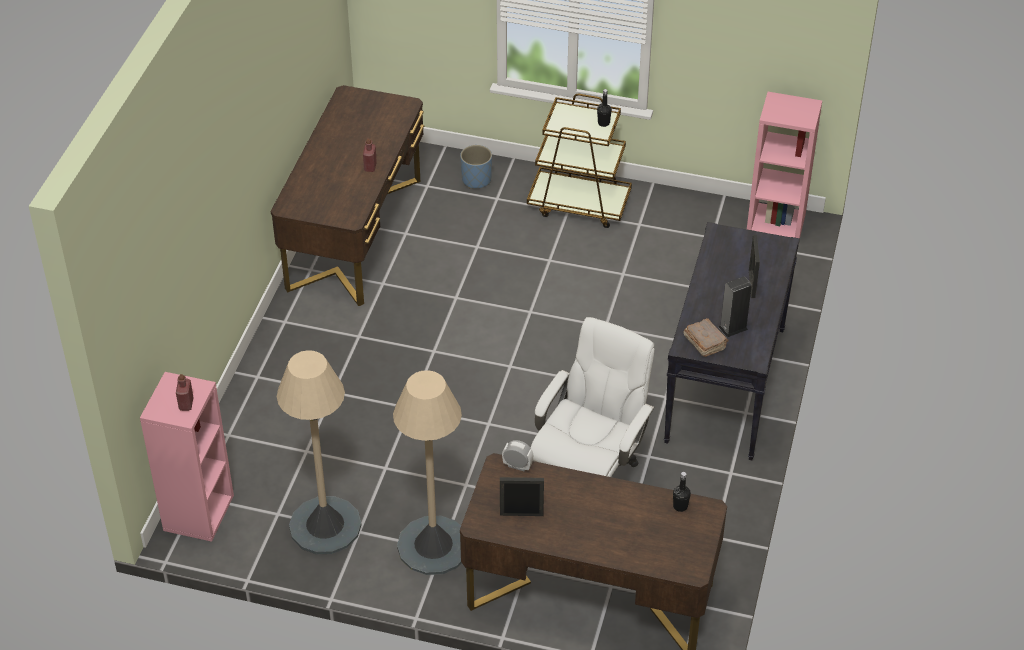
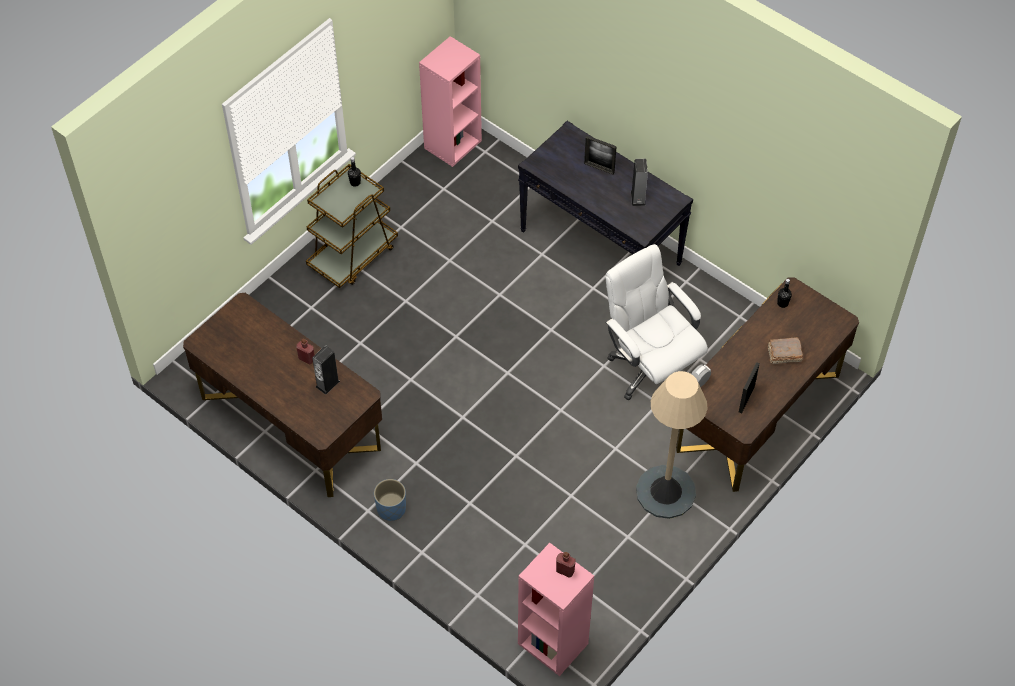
camera: 65 degrees left, 10 degrees up
(325, 526) = (610, 557): beige floor lamp -> none
(349, 190) = (327, 384): none -> speaker
(476, 180) = (279, 312): blue planter -> blue planter (391, 508)
(704, 342) = (644, 220): brown book -> brown book (783, 354)

